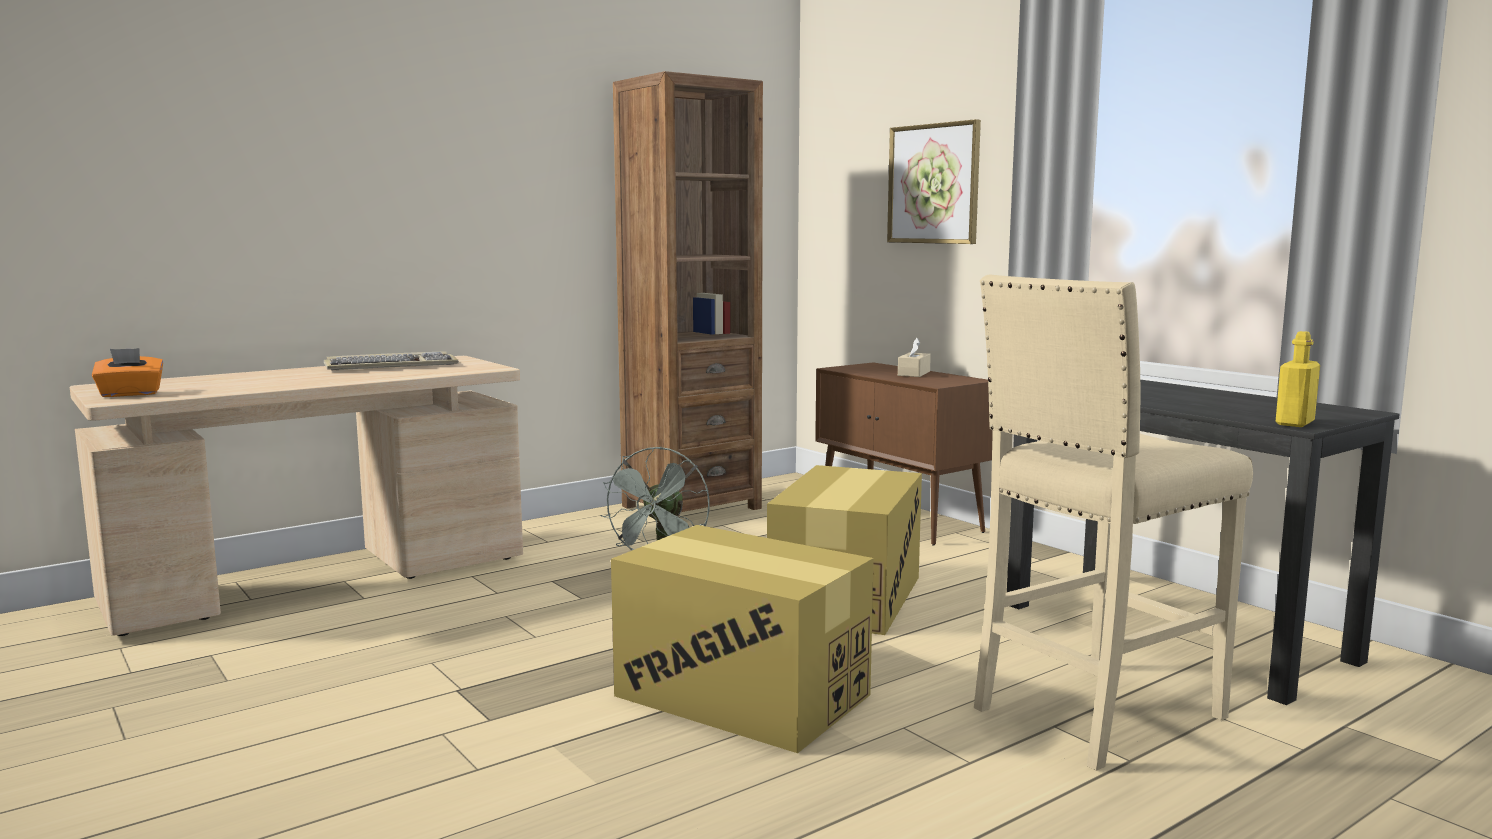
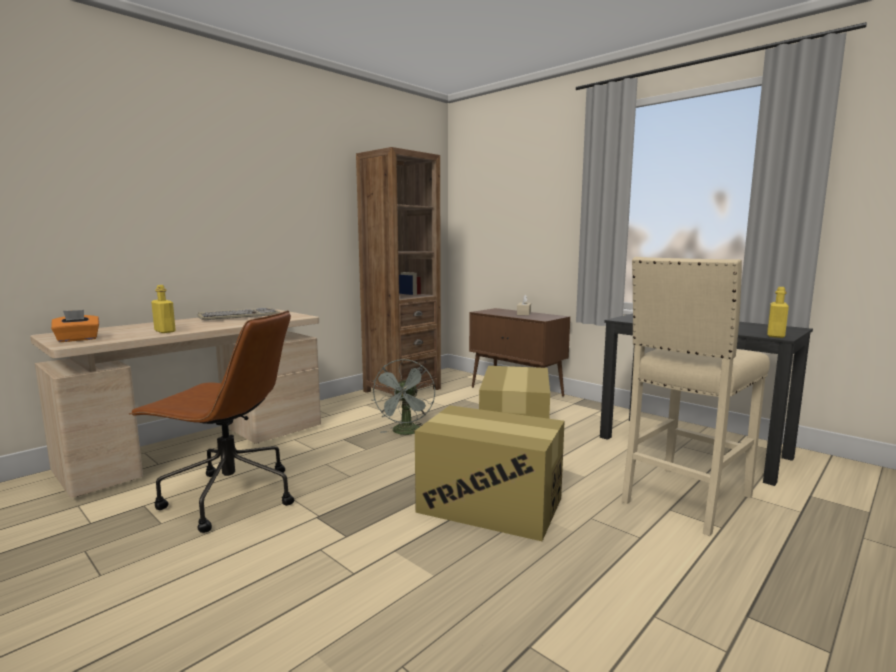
camera: 10 degrees left, 0 degrees up
(261, 386) = (165, 331): none -> yellow bottle
(337, 653) = (228, 497): none -> brown office chair
(934, 184) = (530, 212): picture -> none

